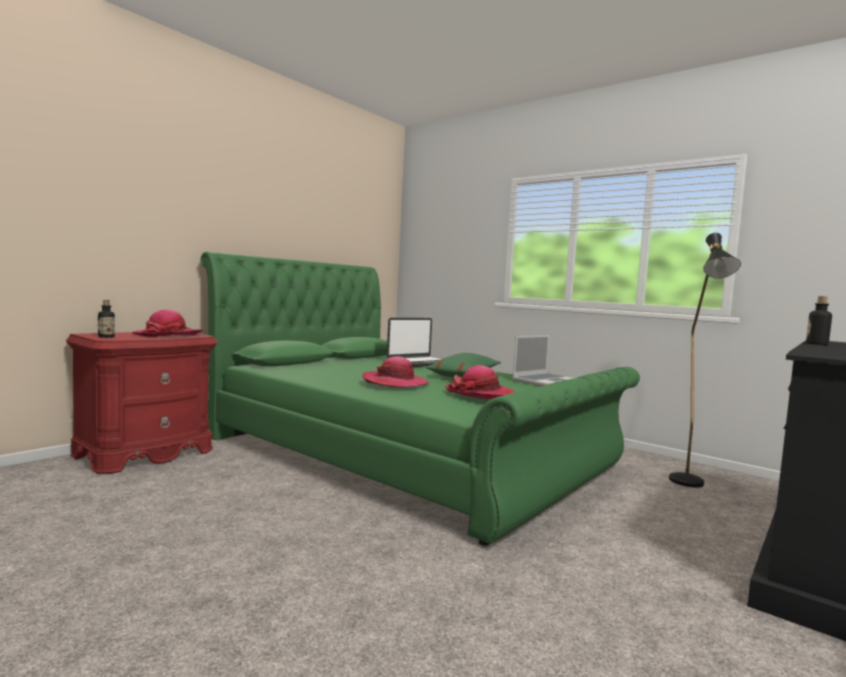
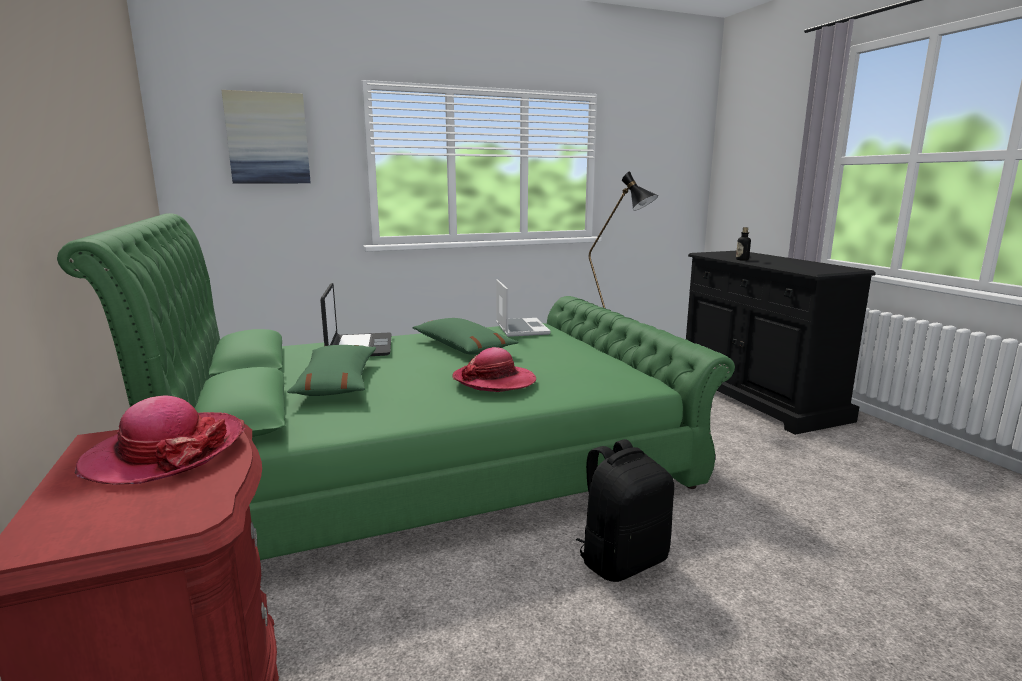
camera: 60 degrees left, 10 degrees up
(106, 337) = (139, 519): bottle -> none
(324, 525) = (622, 560): none -> black backpack
(350, 366) = (337, 383): none -> green pillow
(452, 225) = (267, 138): none -> picture
(480, 394) = (581, 361): hat -> none

